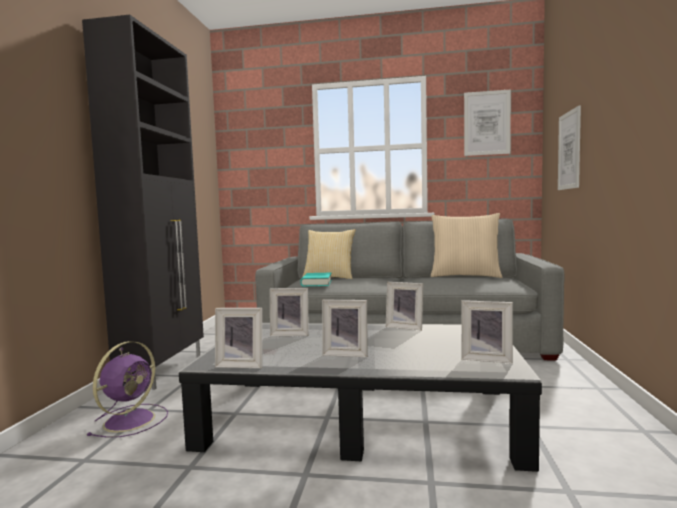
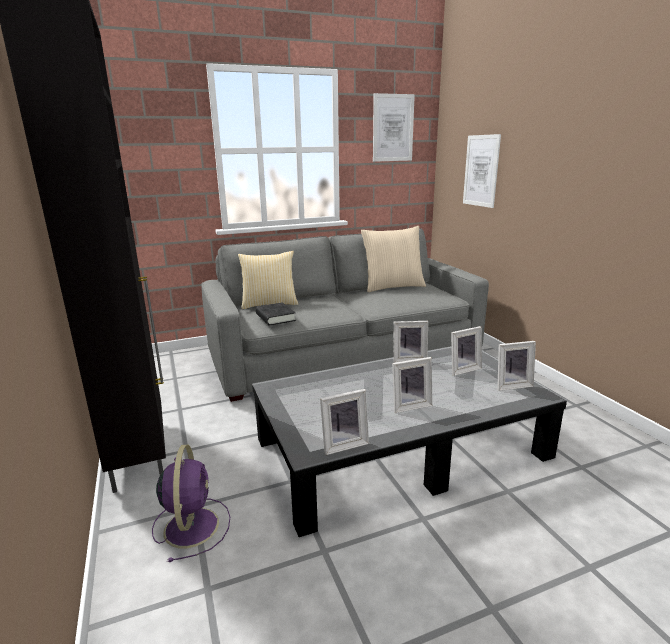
camera: 30 degrees left, 15 degrees up
(290, 334) = (324, 391): picture frame -> picture frame (462, 369)
(316, 283) = (275, 317): turquoise book -> black book

